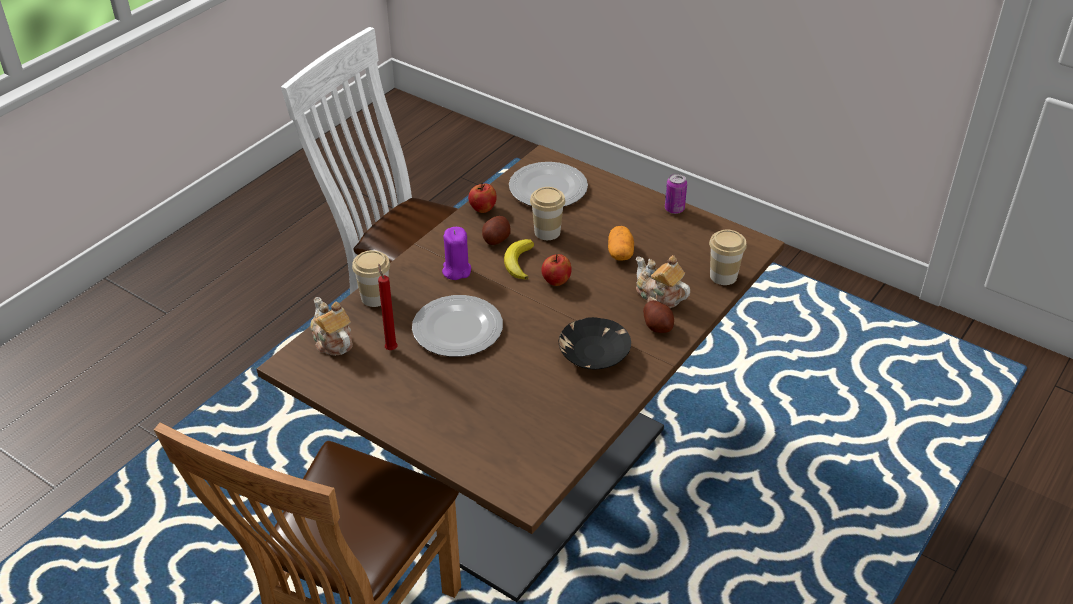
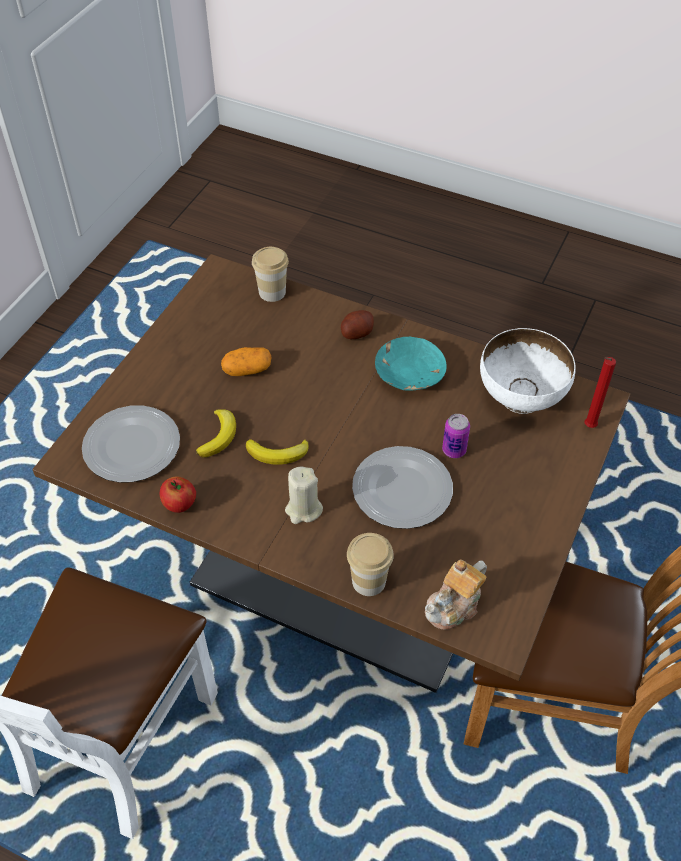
camera: 100 degrees left, 10 degrees up
(391, 348) = (449, 545): red candle -> red candle (588, 427)
(456, 270) = (303, 509): purple candle -> beige candle
(496, 239) = (239, 481): potato -> none
(544, 430) = (519, 398): none -> white bowl
(547, 232) = (219, 436): cup -> banana
(556, 281) = (305, 417): apple -> none
(594, 354) = (408, 375): black bowl -> turquoise bowl
(659, 296) = (312, 335): teapot -> none
(674, 209) = (164, 333): can -> can (454, 450)

